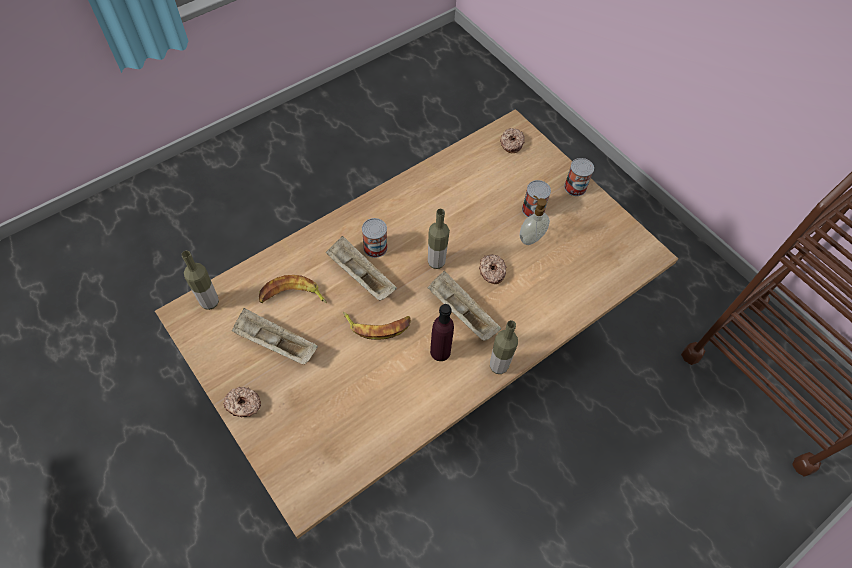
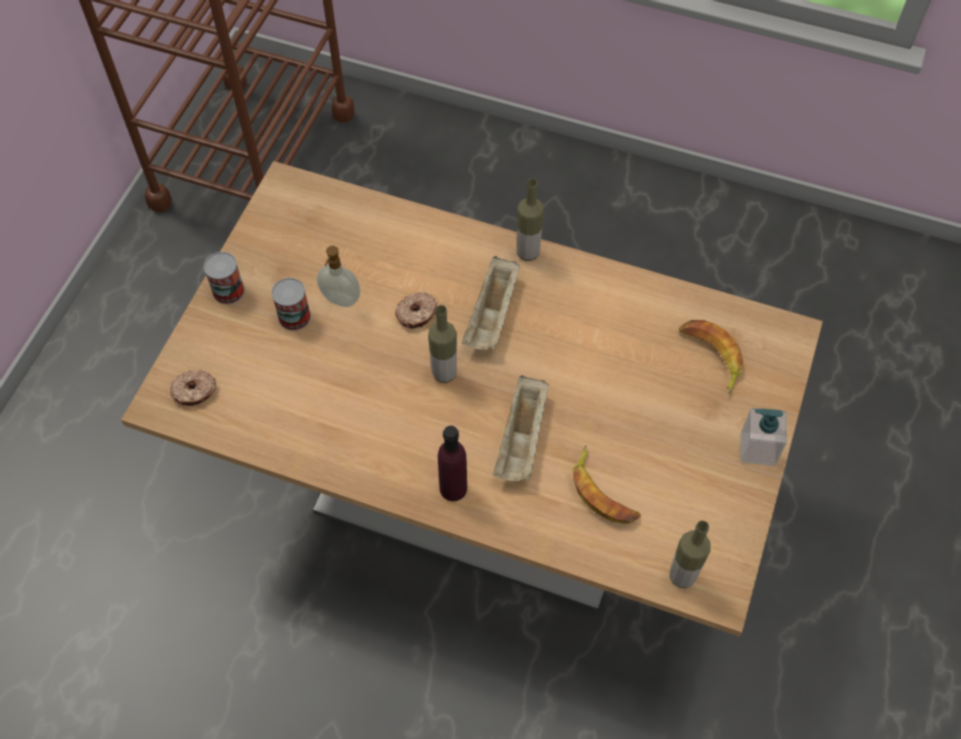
camera: 120 degrees left, 0 degrees up
(243, 405) = (757, 449): donut -> soap dispenser
(275, 344) = (671, 468): beige tray -> none
(375, 247) = (470, 448): can -> none
(378, 325) = (569, 383): banana -> banana (710, 356)
(440, 351) = (552, 310): purple bottle -> purple bottle (453, 488)

